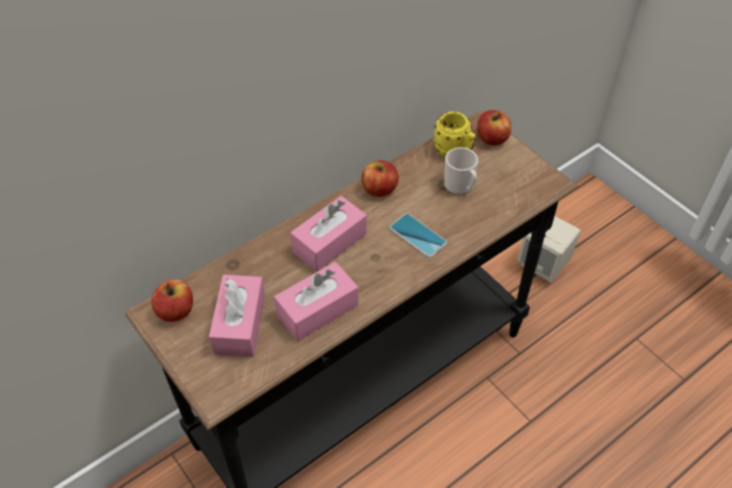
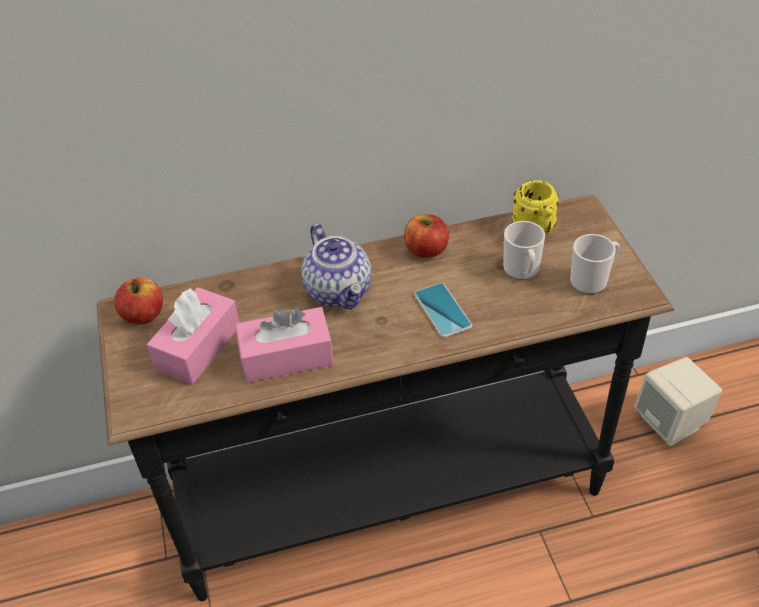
camera: 25 degrees right, 5 degrees down
(329, 242) = (339, 291): pink tissue box -> teapot
(492, 138) = (590, 228): apple -> none
(514, 180) = (592, 280): none -> mug

